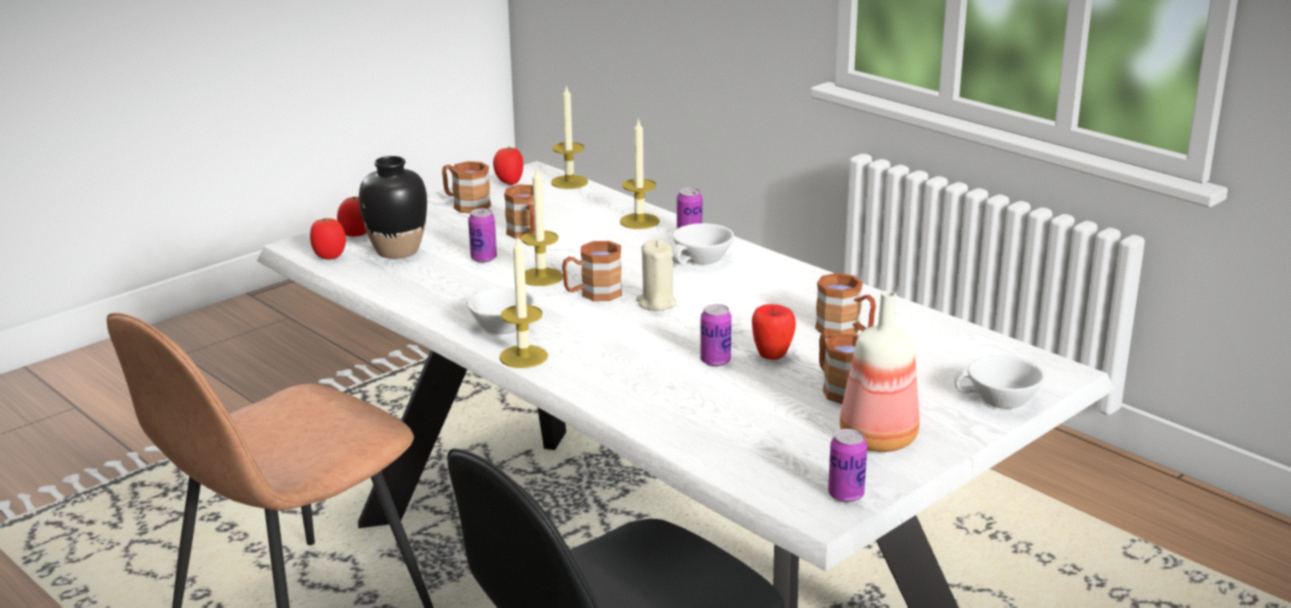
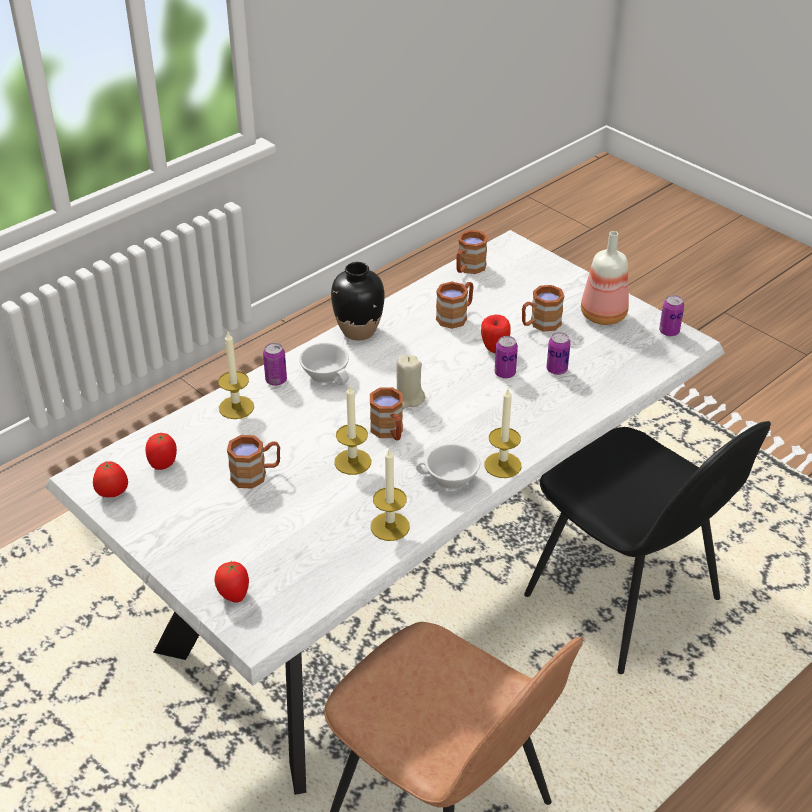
camera: 90 degrees left, 15 degrees up
(329, 256) = (290, 608): tomato -> tomato (163, 464)
(397, 251) = (282, 559): black vase -> black vase (359, 331)
(465, 205) = (169, 521): brown mug -> brown mug (468, 269)
(483, 258) = (308, 499): can -> can (556, 369)
(569, 182) = (124, 452): candle -> candle (390, 526)
(1000, 402) = (551, 269): white cup -> none

